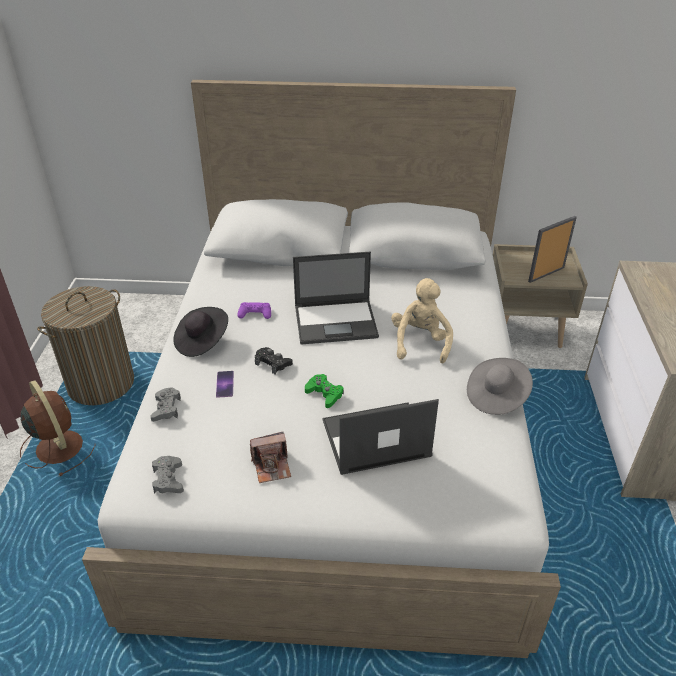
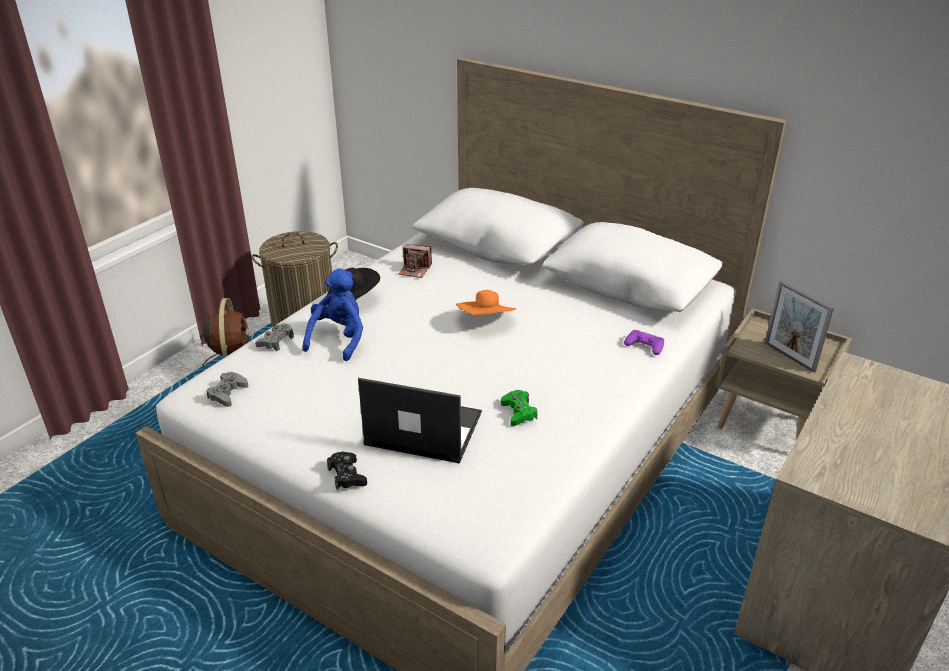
camera: 30 degrees right, 5 degrees down
(225, 384) = (339, 339): phone -> blue plush toy
(255, 313) = (419, 291): purple game controller -> purple game controller (644, 345)
(272, 466) = (314, 416): camera -> camera (415, 270)
(273, 363) = (394, 336): black game controller -> black game controller (347, 475)
(324, 394) = (414, 376): green game controller -> green game controller (518, 412)
(336, 321) = (486, 321): laptop -> orange hat
(420, 342) = (550, 365): beige plush toy -> none
(496, 396) = (578, 438): grey hat -> none
(546, 274) = (789, 357): picture frame -> picture frame turned 120 degrees counterclockwise

